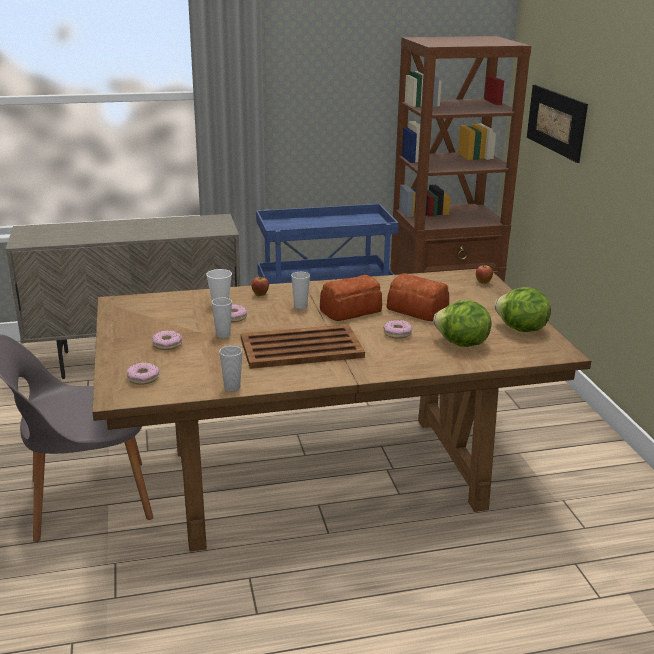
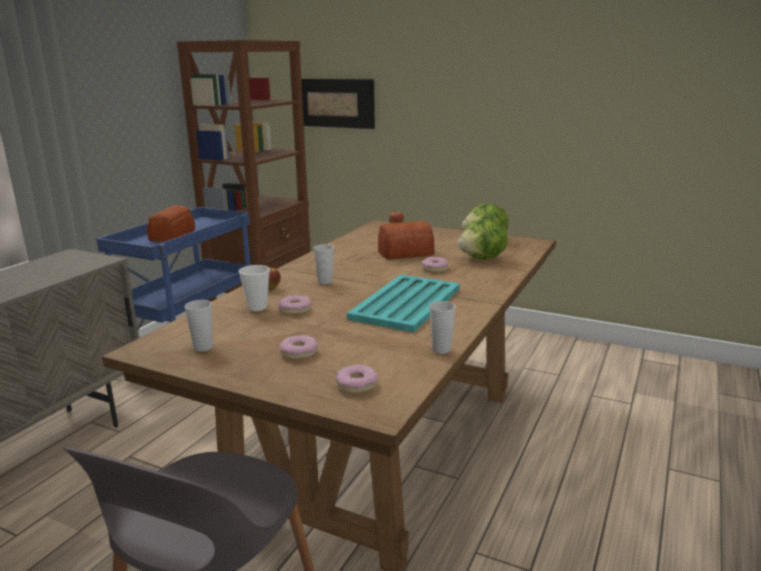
camera: 50 degrees left, 5 degrees down
(223, 335) = (324, 324): cup -> cup (203, 347)
(300, 348) = (405, 304): brown tray -> turquoise tray
(352, 311) = (368, 269): bread -> bread (173, 235)

